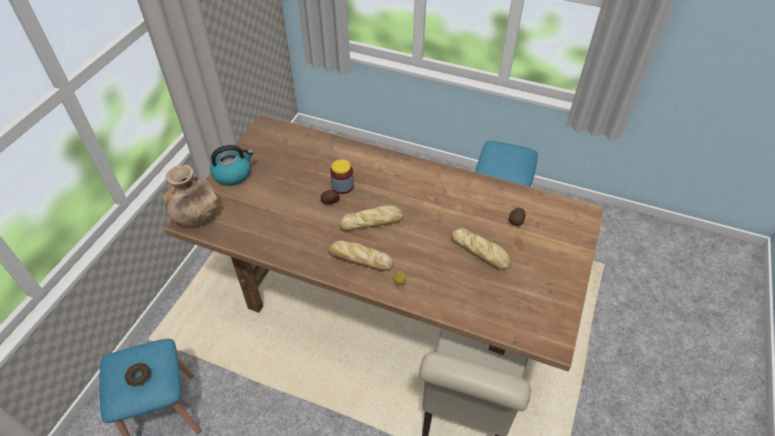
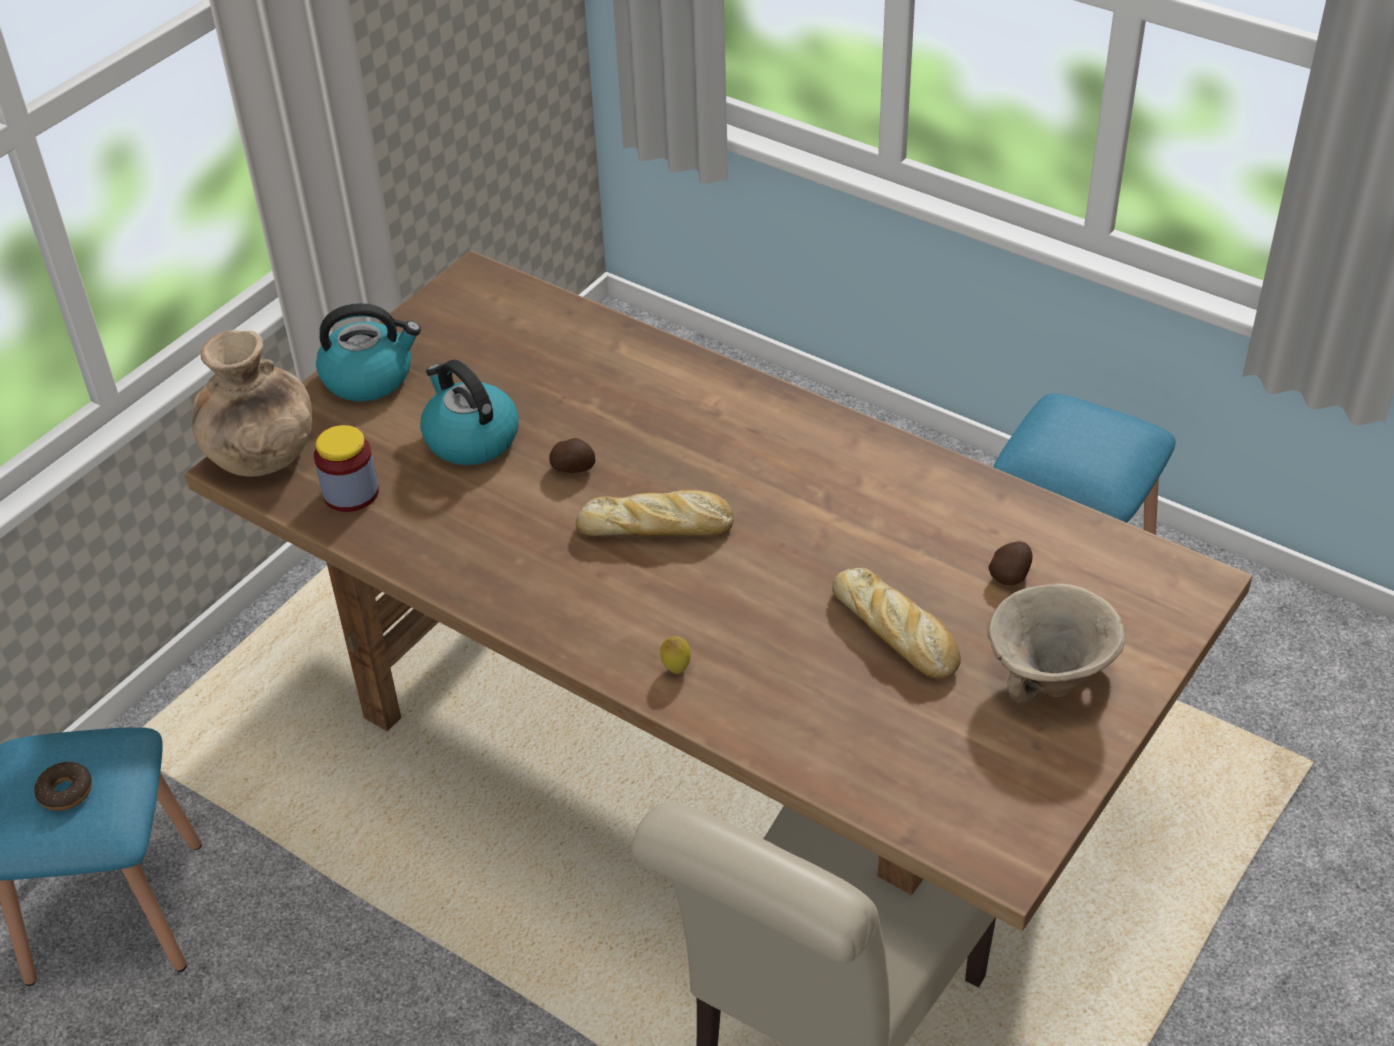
camera: 15 degrees right, 5 degrees down
(283, 195) = (470, 438): none -> kettle
(342, 186) = (613, 437): jar -> jar (351, 493)
(359, 259) = (600, 603): bread -> none
(544, 261) = (1048, 676): none -> beige bowl

